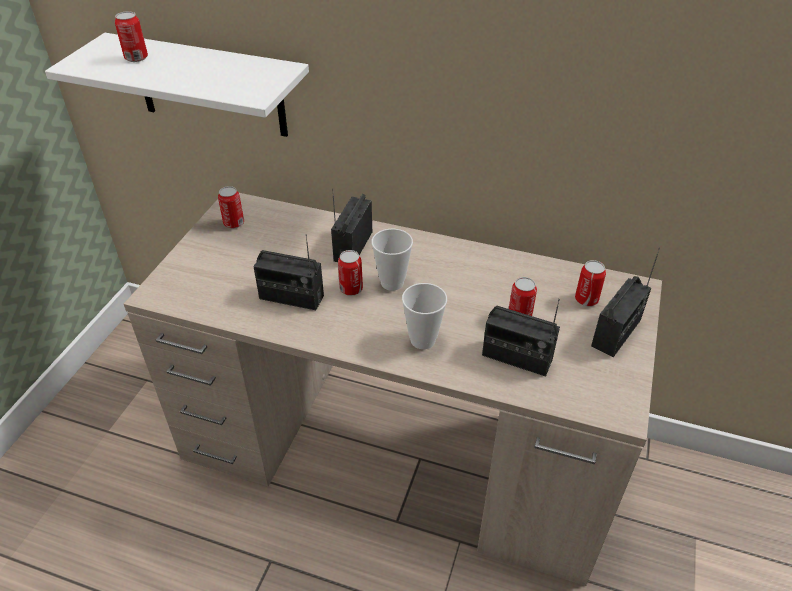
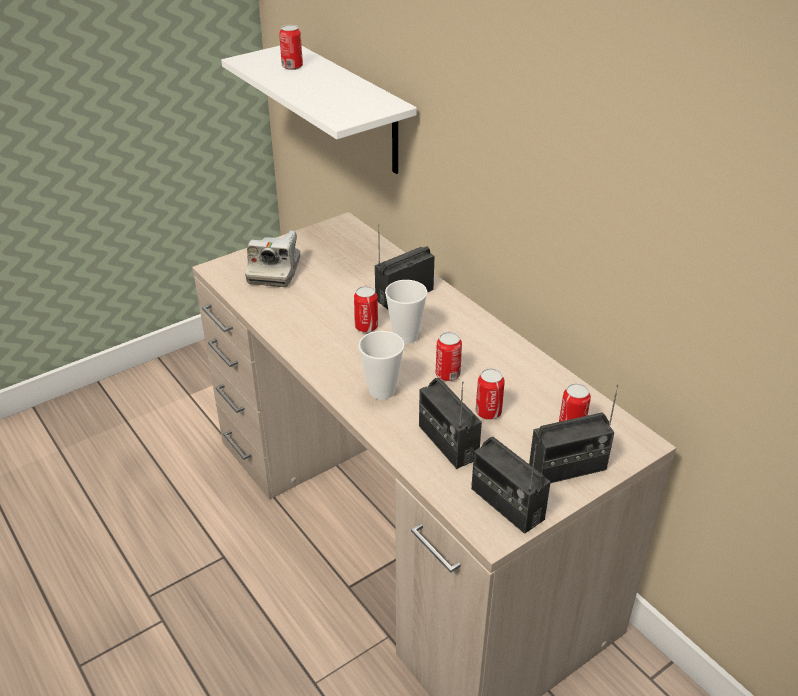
camera: 35 degrees right, 5 degrees down
(214, 273) = (274, 271): none -> camera
(234, 223) = (327, 239): can -> can (447, 374)
(291, 297) = (313, 313): radio -> radio (506, 504)

